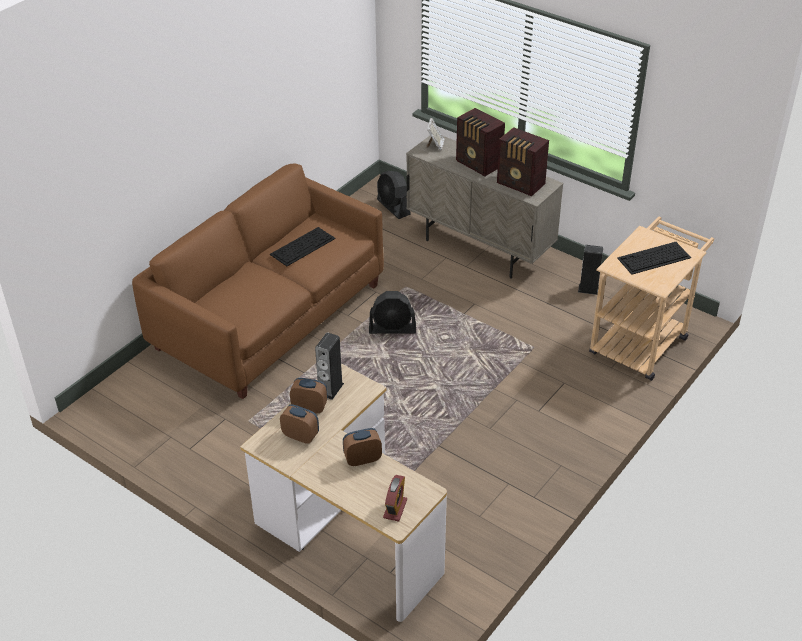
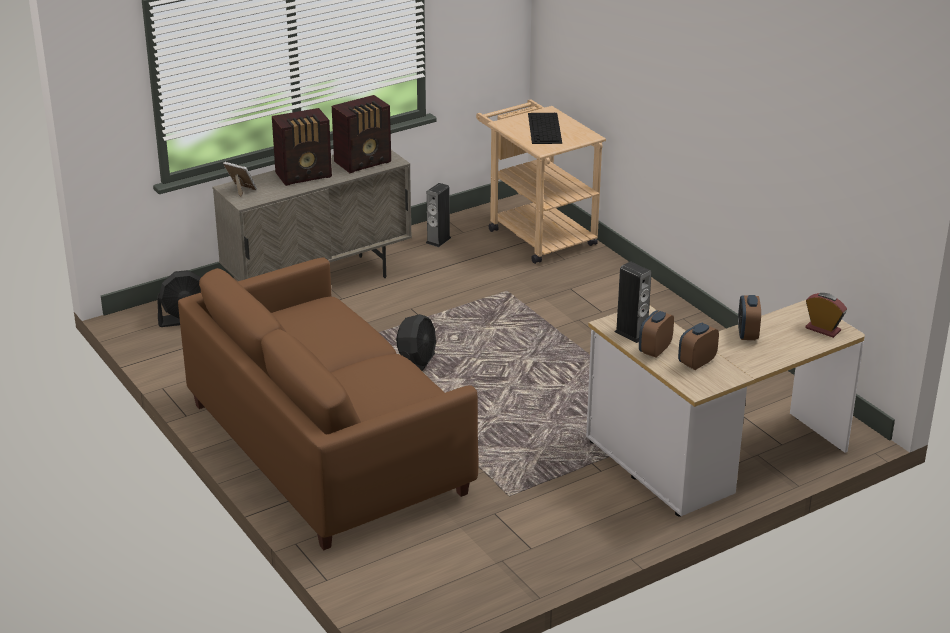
camera: 70 degrees left, 10 degrees down
(303, 246) = (317, 334): keyboard -> none

